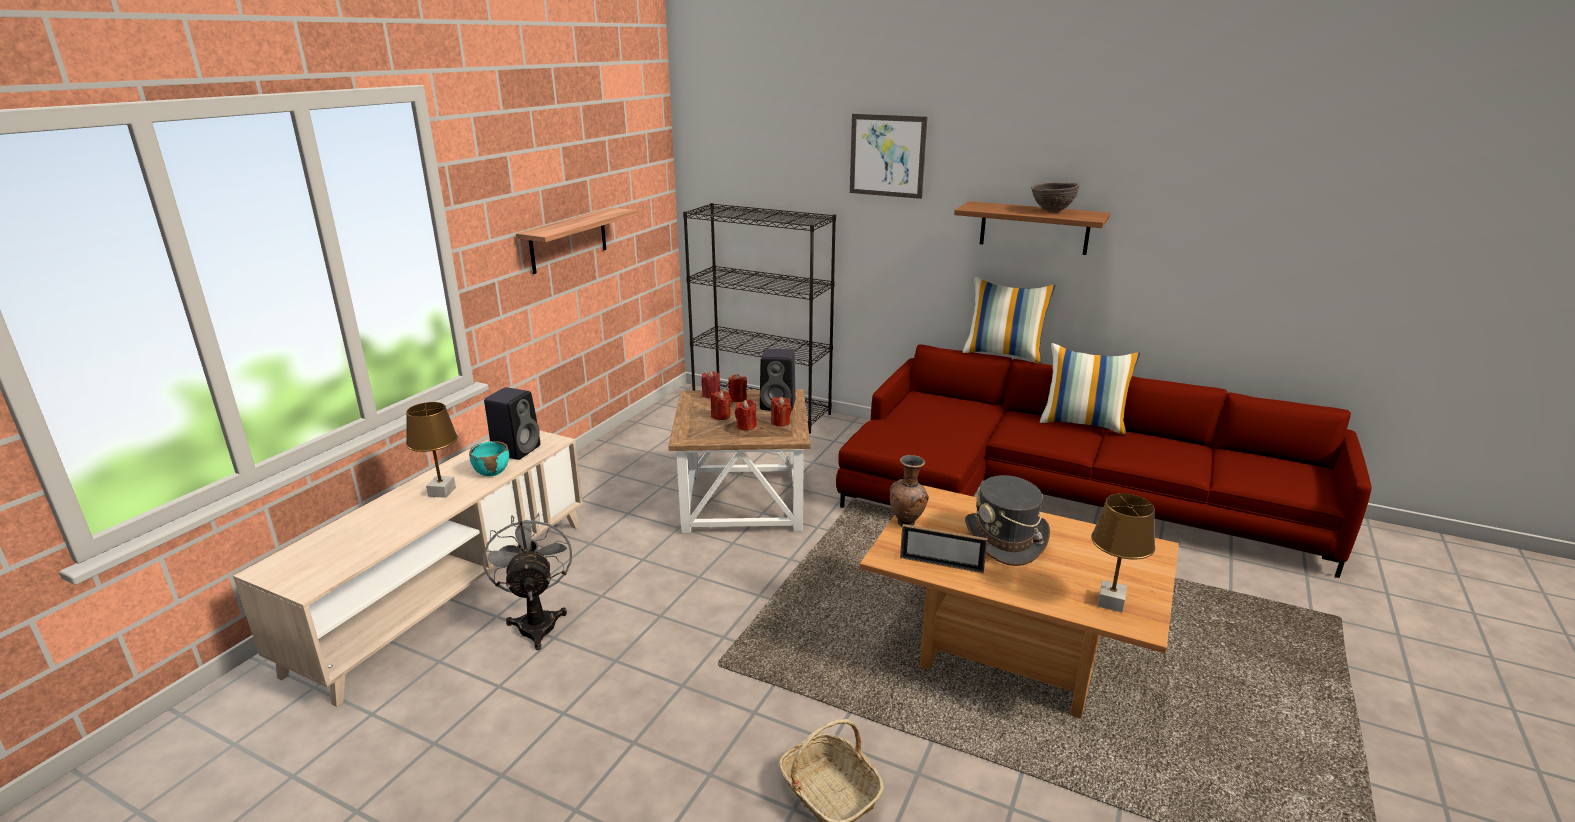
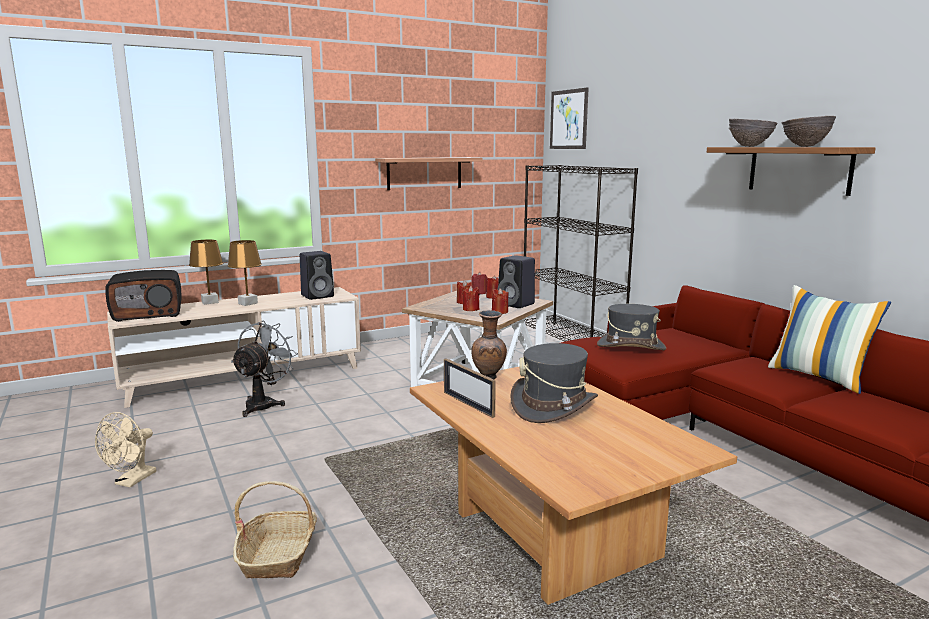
camera: 35 degrees right, 10 degrees down
(320, 557) = (148, 313): none -> radio
(492, 471) = (287, 301): turquoise bowl -> none
(534, 800) = (131, 481): none -> beige fan
(887, 156) = (679, 112): picture -> picture (568, 119)
(923, 430) = (631, 346): none -> grey hat
(995, 208) = (749, 146): none -> brown bowl
(1004, 354) = (759, 300): pillow -> none
(1111, 602) = (573, 468): brown table lamp -> brown table lamp (210, 302)

